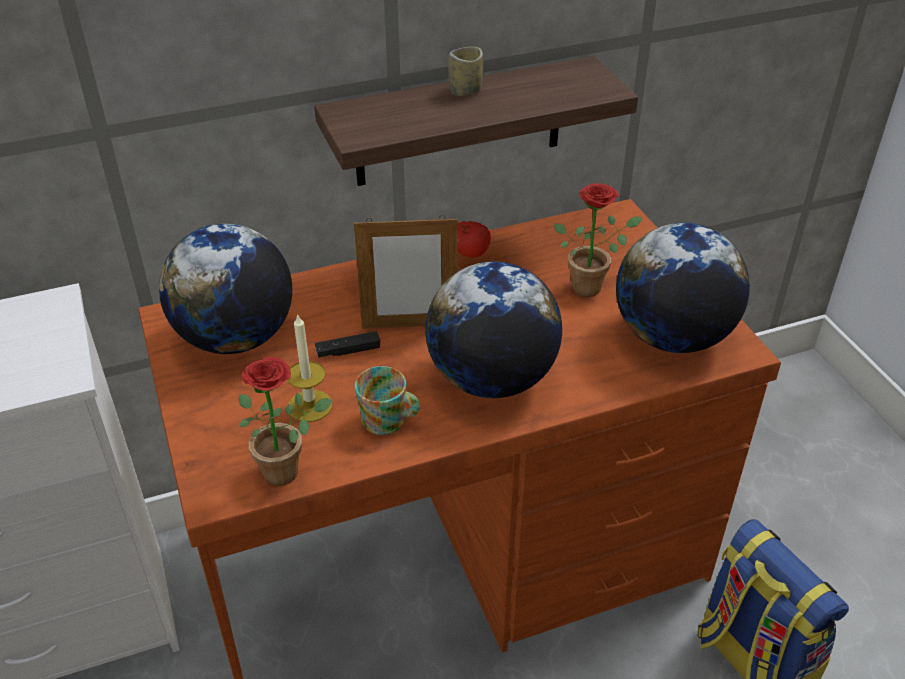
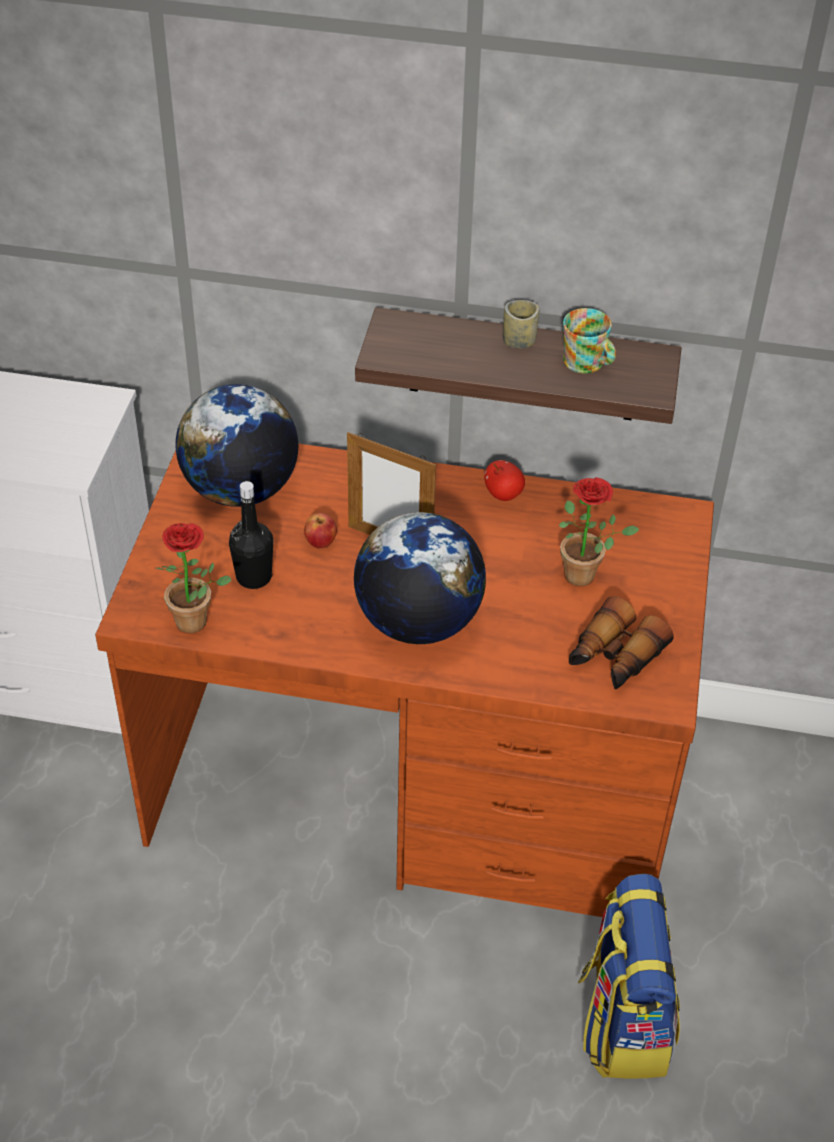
camera: 30 degrees right, 5 degrees up
(310, 406) = (254, 577): candle -> black bottle
(348, 351) = (321, 542): black game controller -> apple
(389, 421) = (305, 619): mug -> mug (587, 364)
(672, 337) = (614, 657): globe -> binoculars

